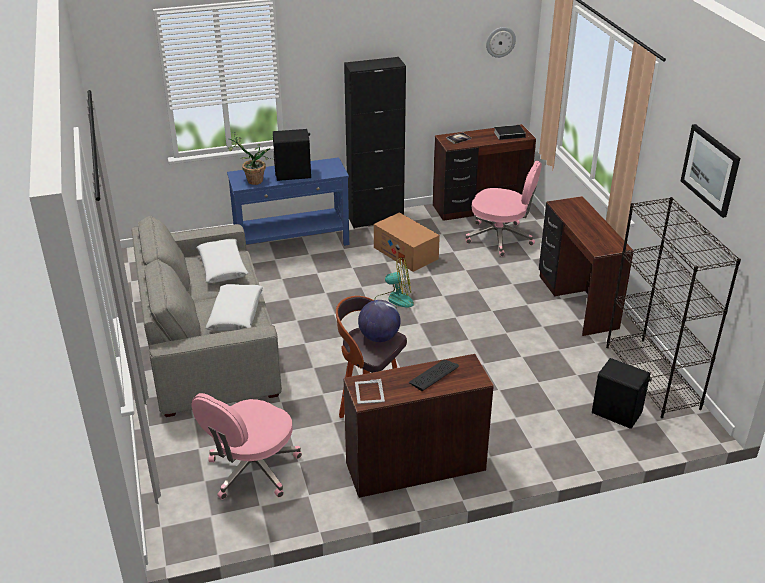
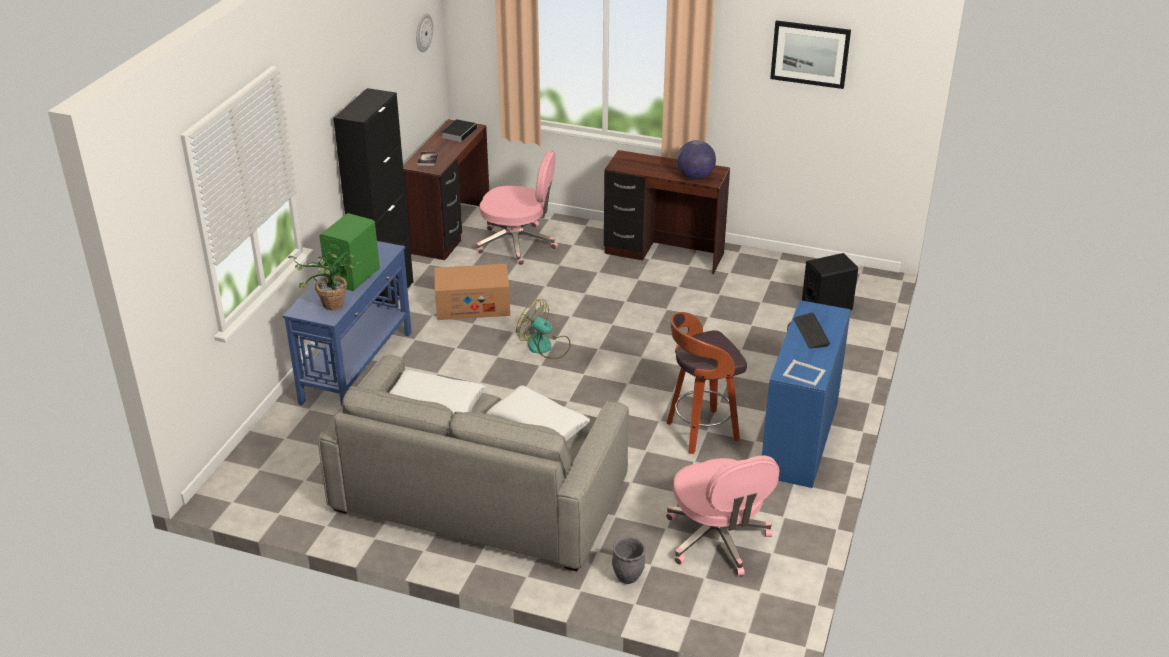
camera: 55 degrees left, 0 degrees up
(176, 443) = (627, 578): none -> grey planter
(293, 174) = (353, 276): black speaker -> green speaker
(379, 337) = (709, 343): globe -> globe (695, 177)
(394, 300) = (545, 347): fan -> fan turned 90 degrees counterclockwise
(415, 466) = (798, 438): brown desk -> blue desk
(501, 238) = (518, 244): pink office chair -> pink office chair turned 45 degrees clockwise
(652, 377) = (800, 269): black bookcase -> none

